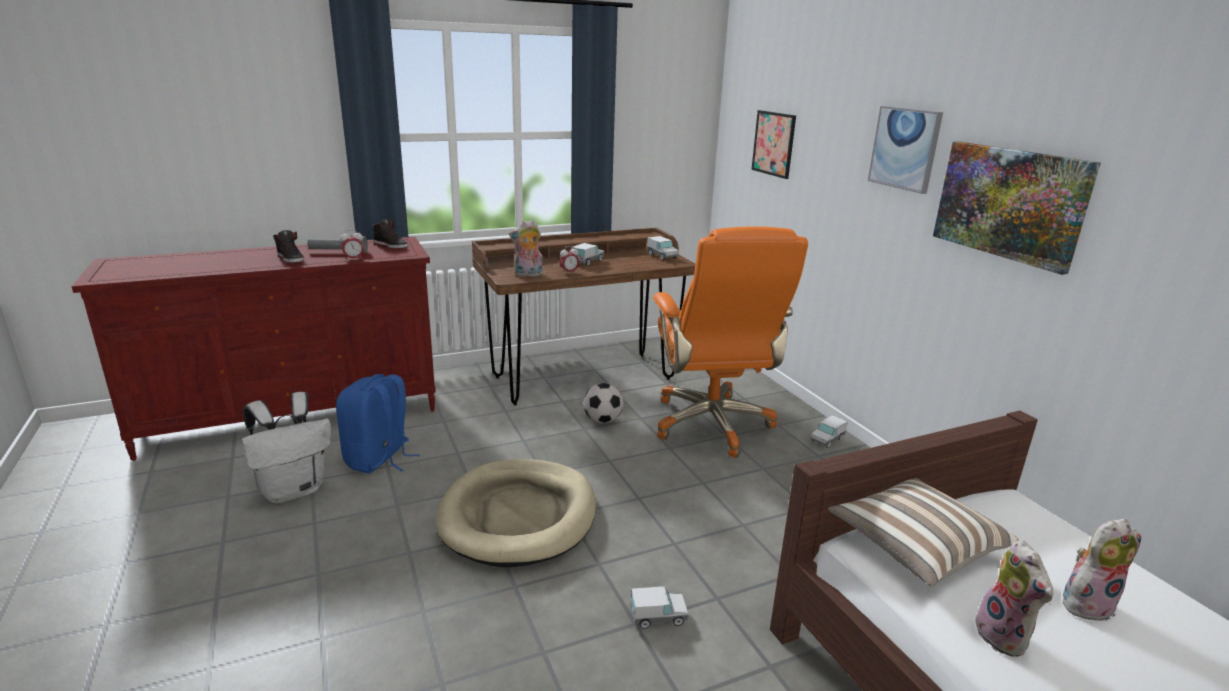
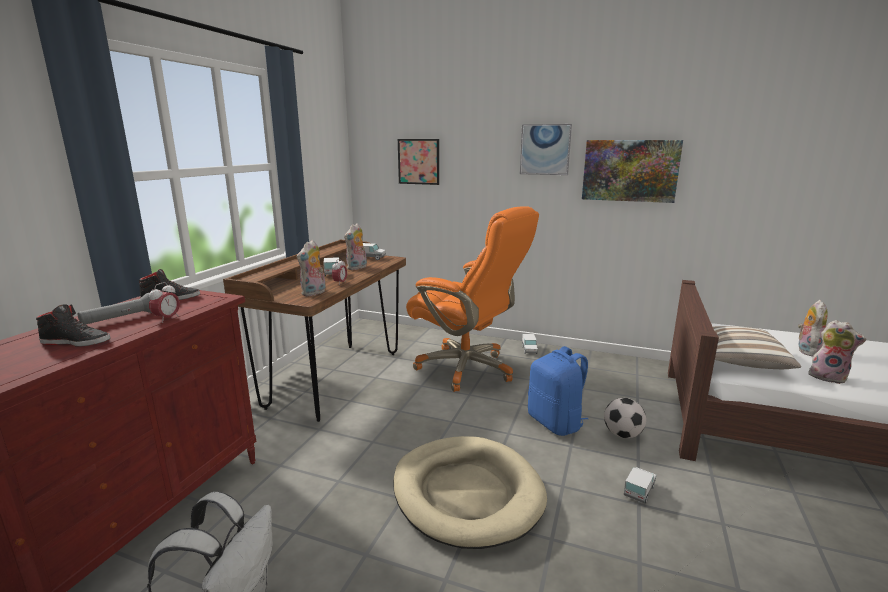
camera: 45 degrees left, 5 degrees down
(379, 459) = (275, 531): blue backpack -> blue backpack (556, 423)
(603, 420) = (401, 399): football -> football (622, 434)
(621, 262) = (357, 268): none -> plush toy

